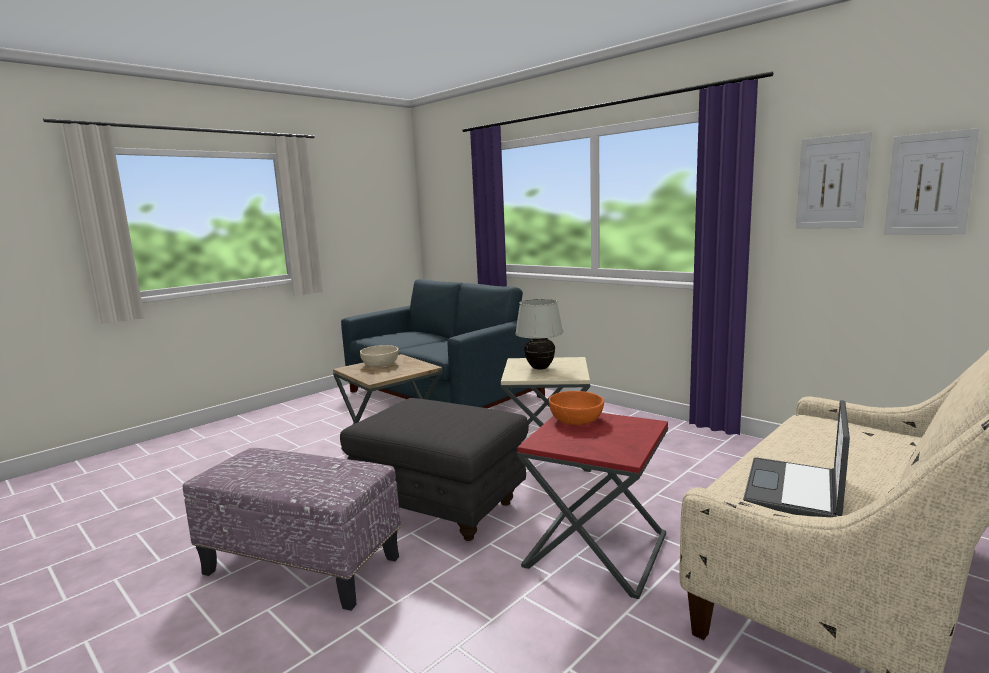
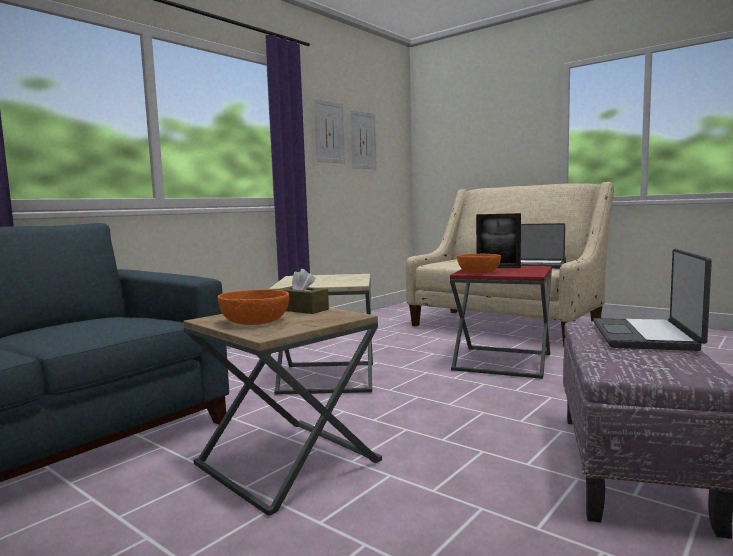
camera: 95 degrees left, 5 degrees down
(290, 474) = (646, 336): none -> laptop
(380, 364) = (255, 321): beige bowl -> orange bowl
(405, 370) = (302, 309): none -> brown tissue box
(442, 508) = (463, 412): grey ottoman -> none
(540, 368) = (325, 280): white table lamp -> none
(624, 433) = (498, 267): none -> picture frame

